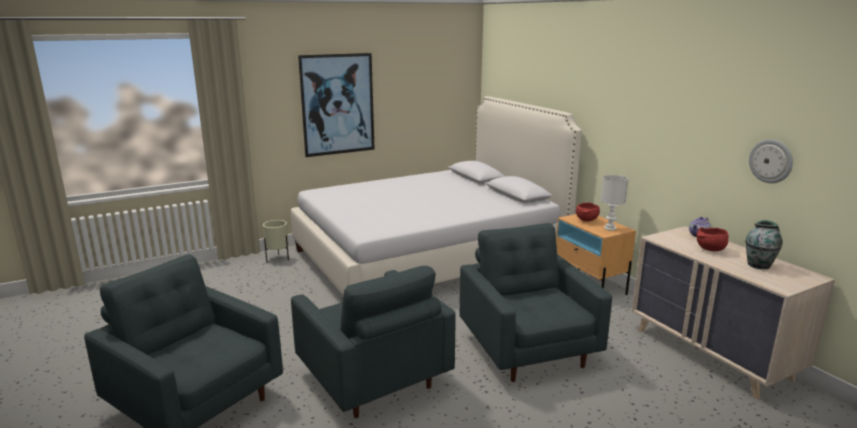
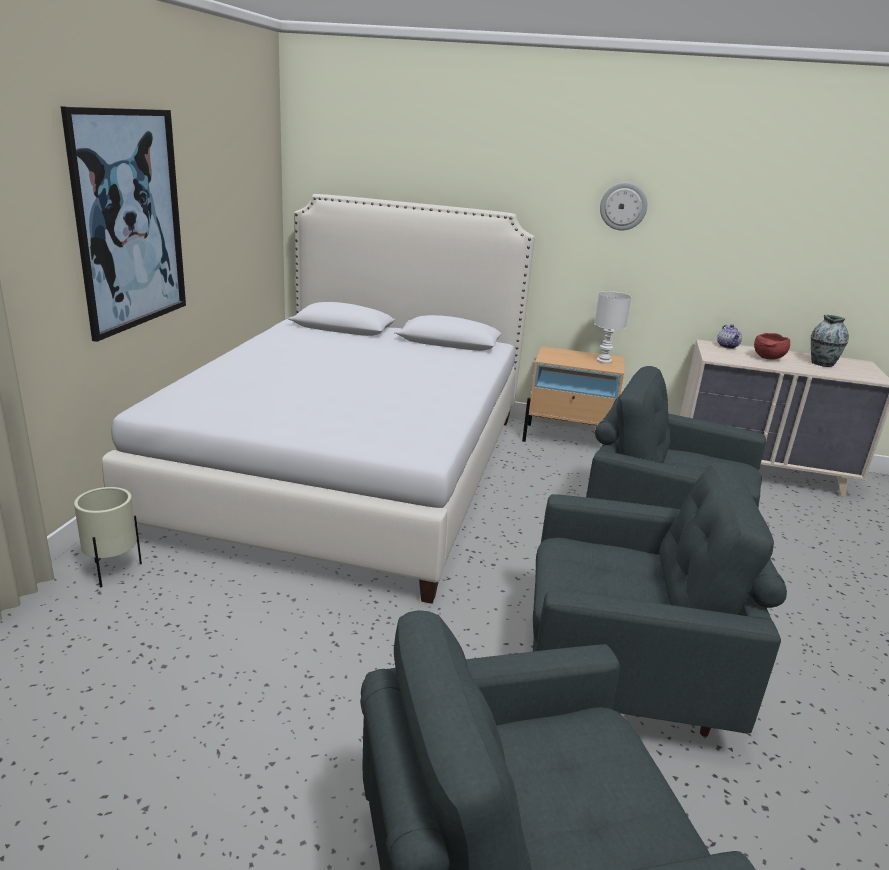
camera: 50 degrees left, 5 degrees up
(586, 220) = (567, 358): red bowl -> none
(771, 161) = (808, 251): wall clock -> wall clock (623, 206)

